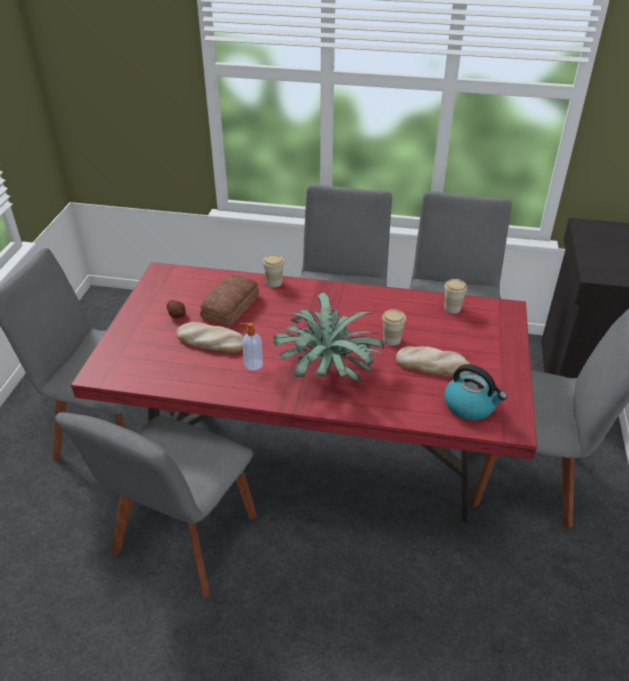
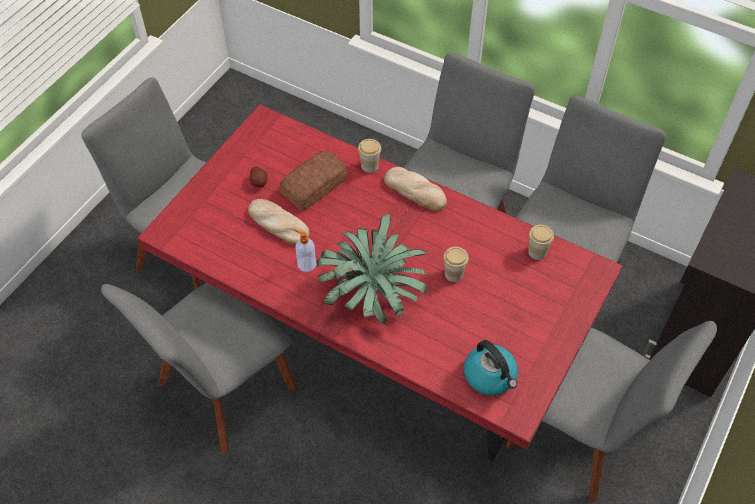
camera: 20 degrees right, 15 degrees up
(433, 365) = (479, 317): bread -> bread (415, 191)

